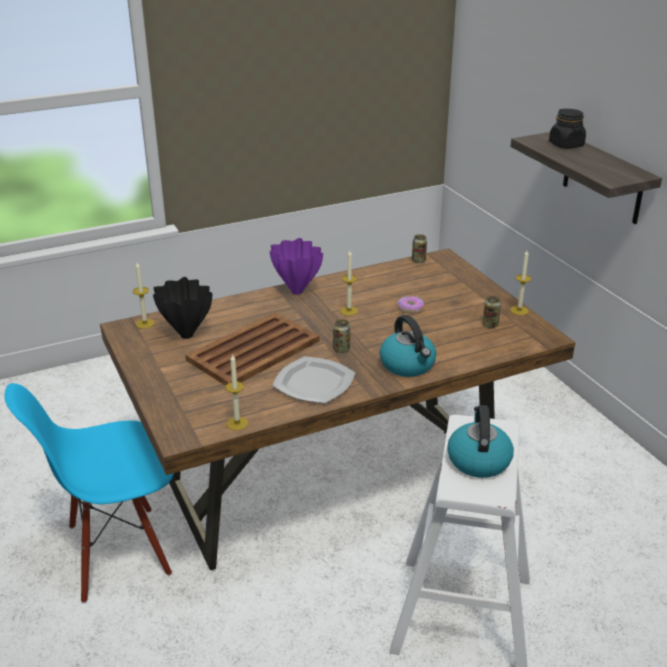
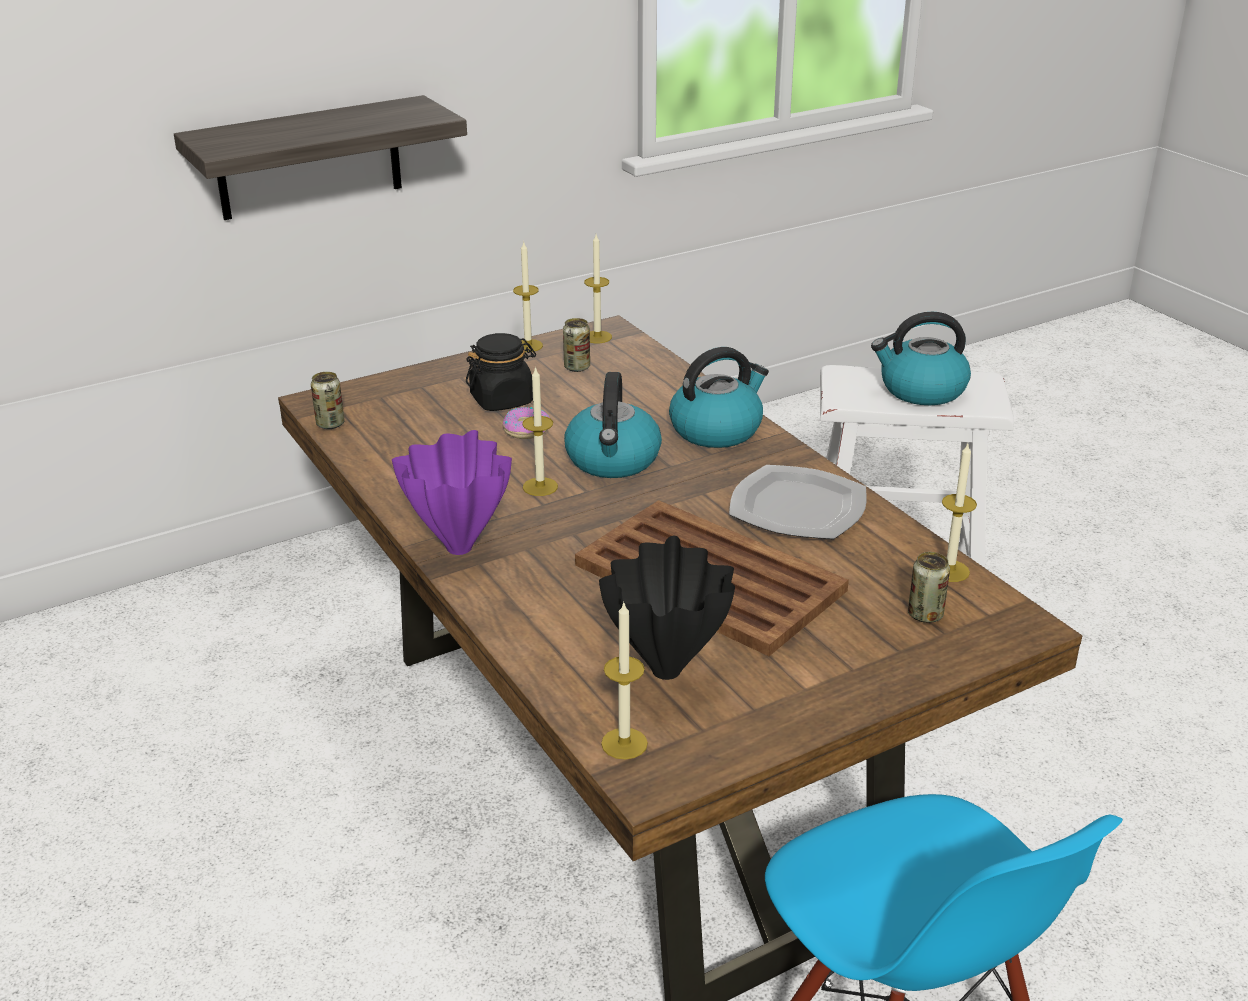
camera: 95 degrees left, 0 degrees up
(341, 349) = (682, 488): can -> can (925, 615)
(373, 331) = (613, 460): none -> kettle
(536, 333) = (597, 337): none -> candle
(566, 145) = (260, 131): black jar -> black jar (502, 400)

